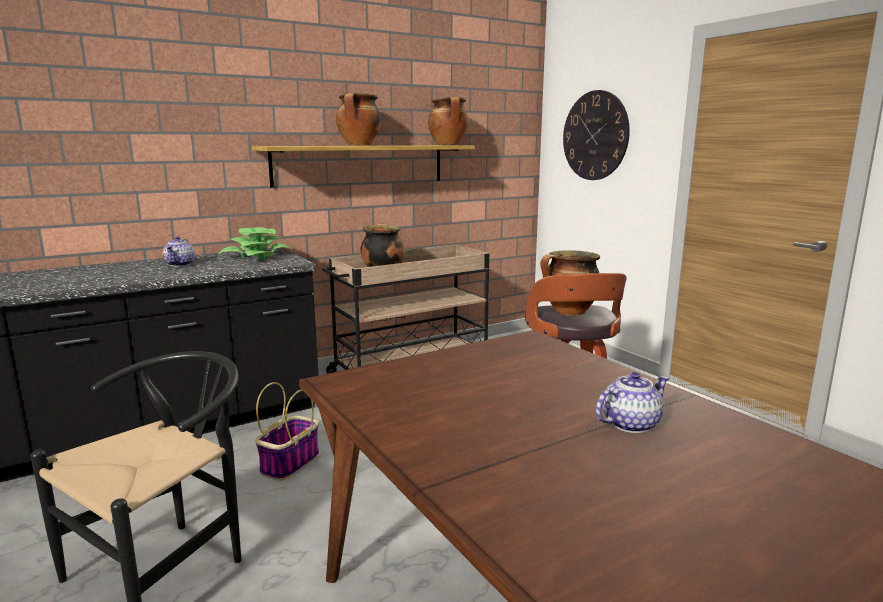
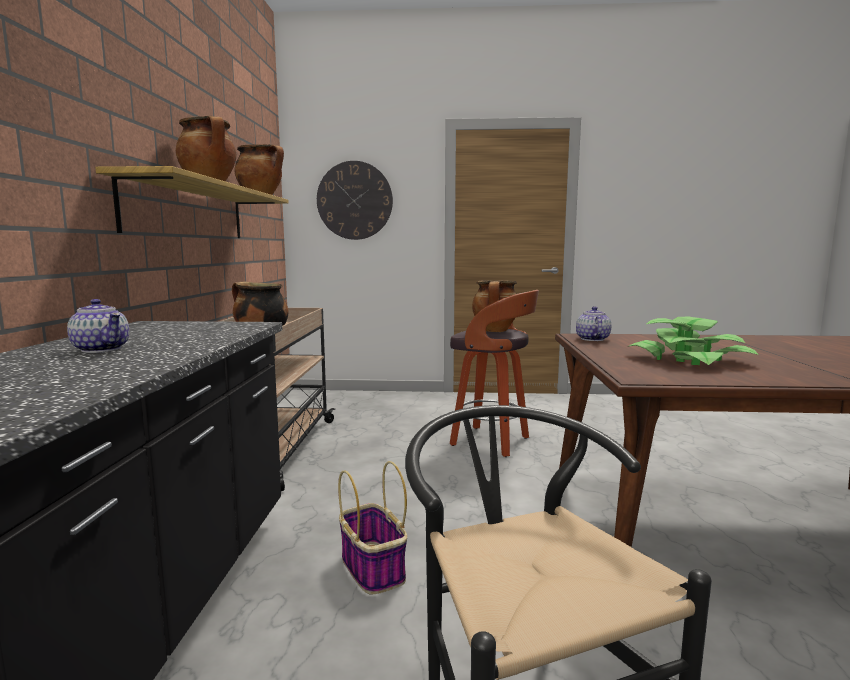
camera: 55 degrees left, 5 degrees down
(256, 256) = (167, 328): potted plant -> potted plant (688, 360)
(629, 424) = (762, 347): teapot -> teapot (592, 339)

